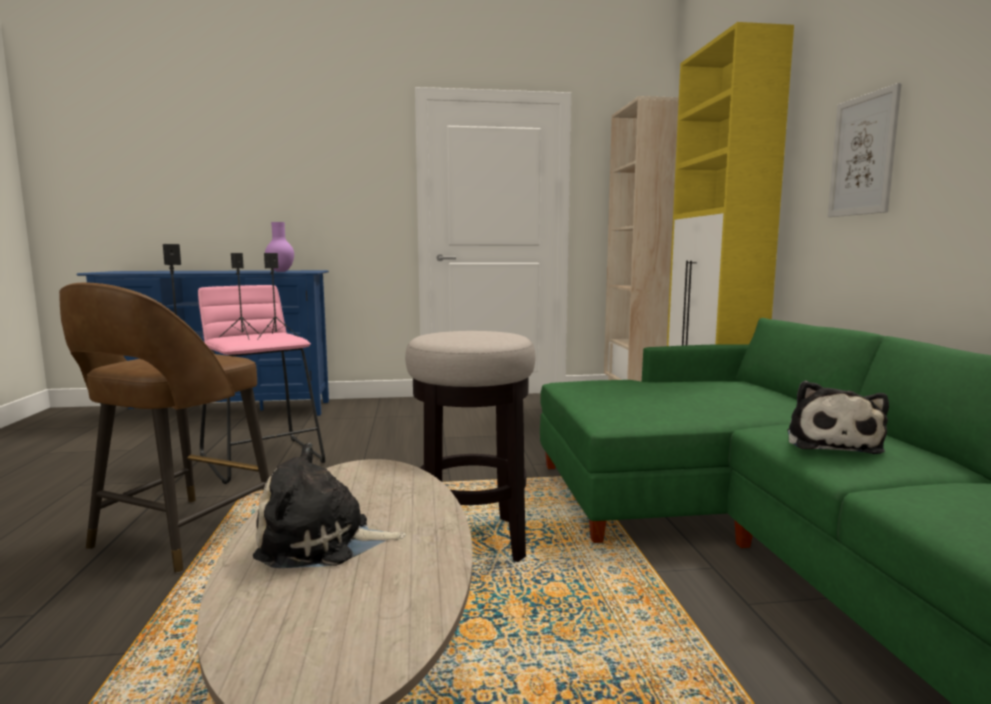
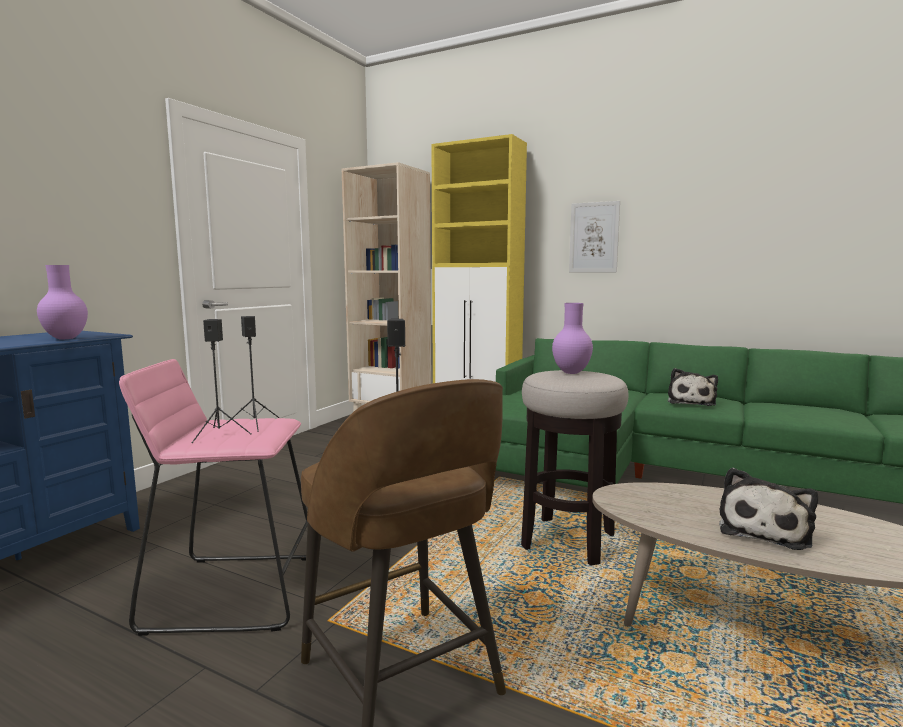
camera: 55 degrees left, 0 degrees up
(479, 332) = (572, 373): none -> purple vase
(832, 443) = (691, 402): plush toy -> plush toy turned 60 degrees clockwise

